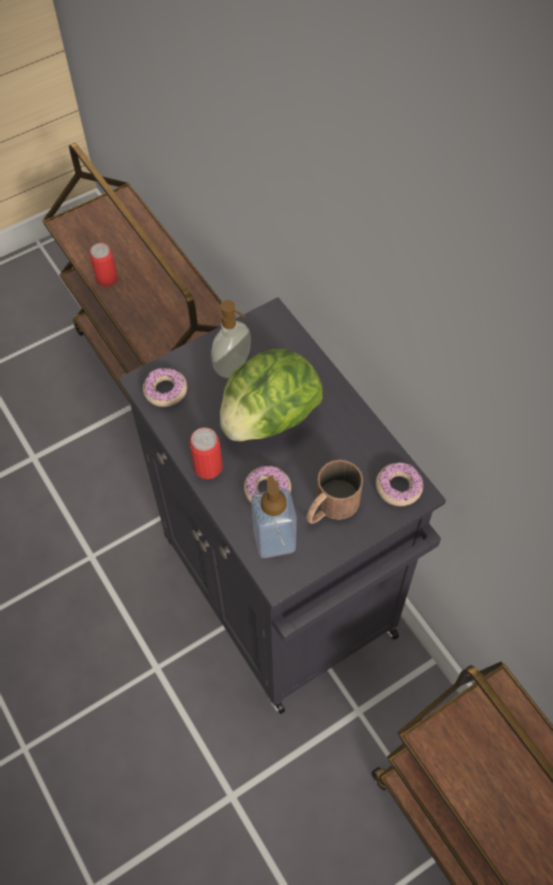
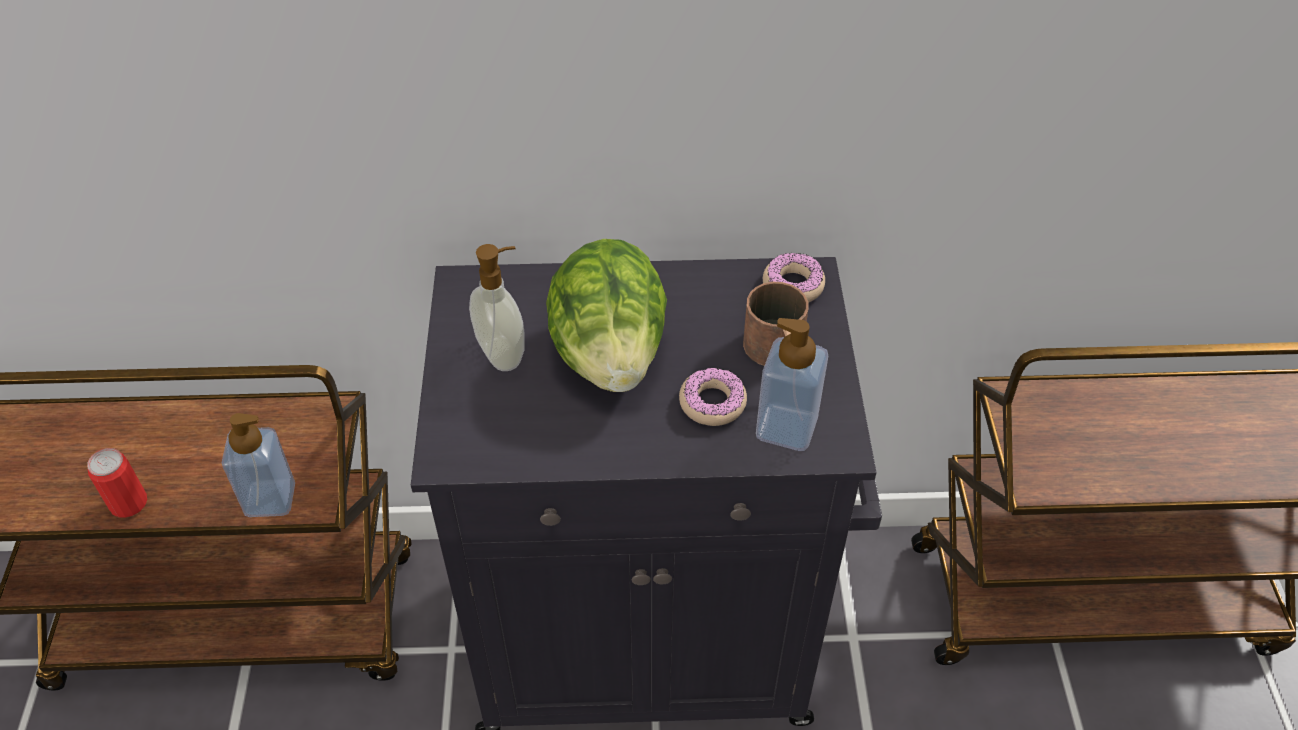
camera: 60 degrees left, 10 degrees down
(147, 334) = (270, 499): none -> soap dispenser
(165, 390) = (479, 440): donut -> none
(208, 467) = (634, 447): can -> none

